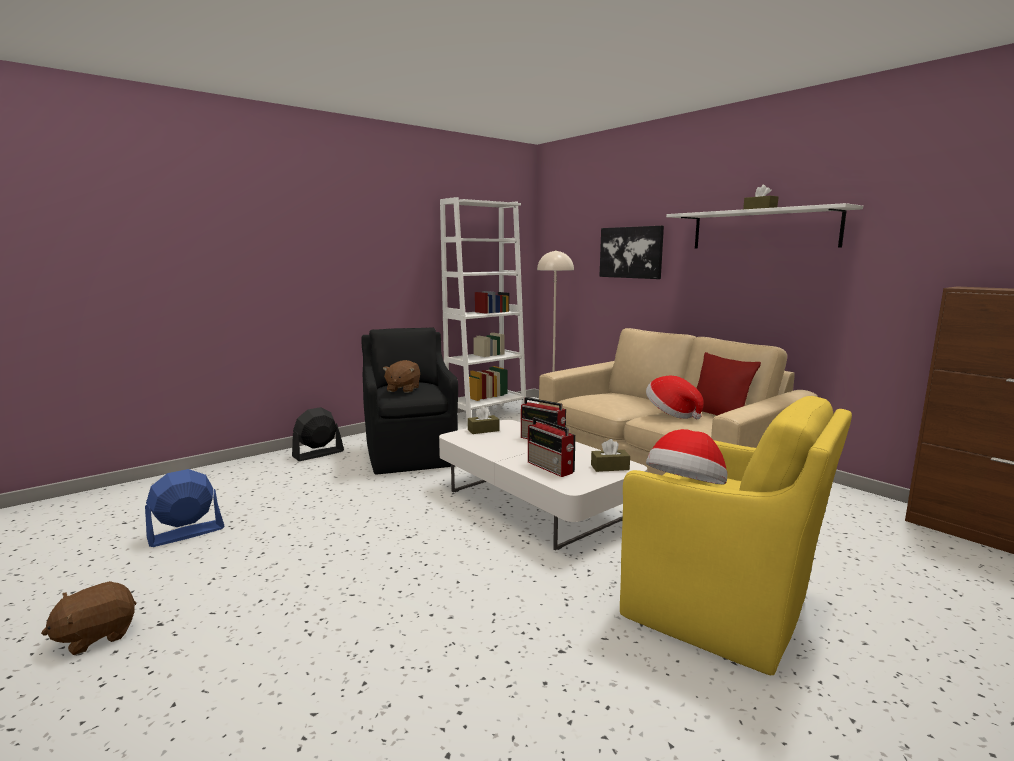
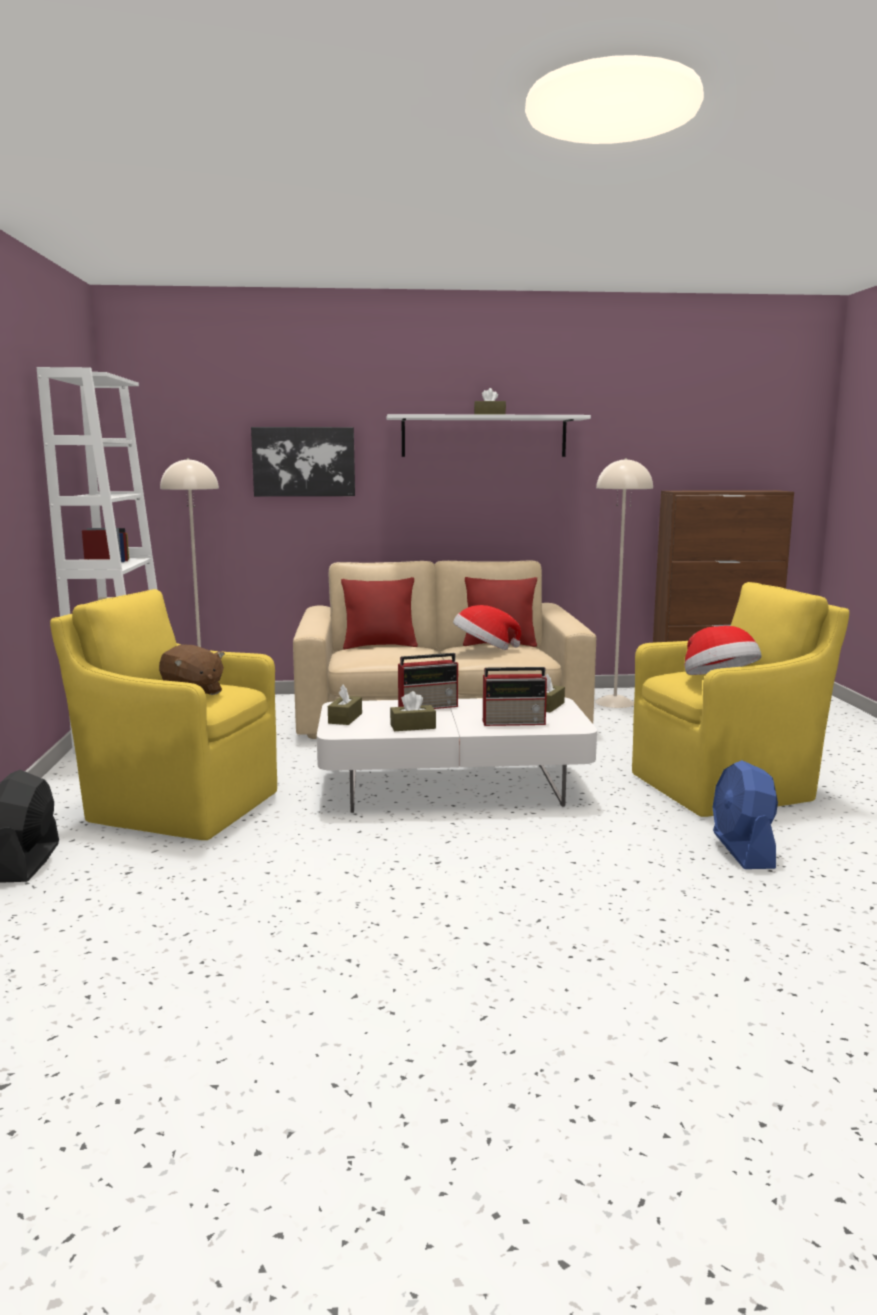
camera: 55 degrees left, 0 degrees up
(96, 636) = (449, 1123): brown plush toy -> none
(186, 533) = (174, 1018): blue fan -> blue fan (742, 850)
(411, 455) = (179, 805): black armchair -> yellow armchair
(493, 447) = (413, 726): none -> brown tissue box
(633, 395) = (379, 646): none -> red pillow
(835, 505) = (614, 702): none -> beige floor lamp

